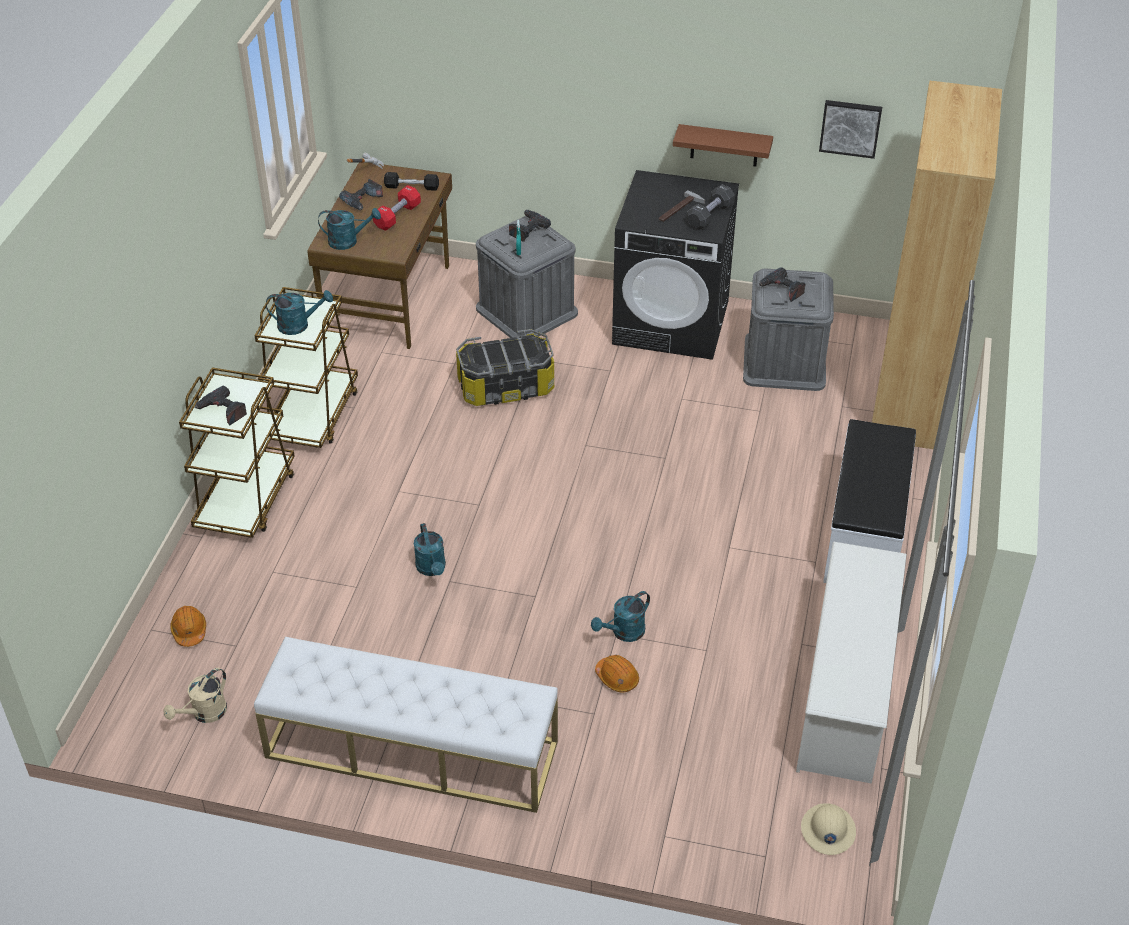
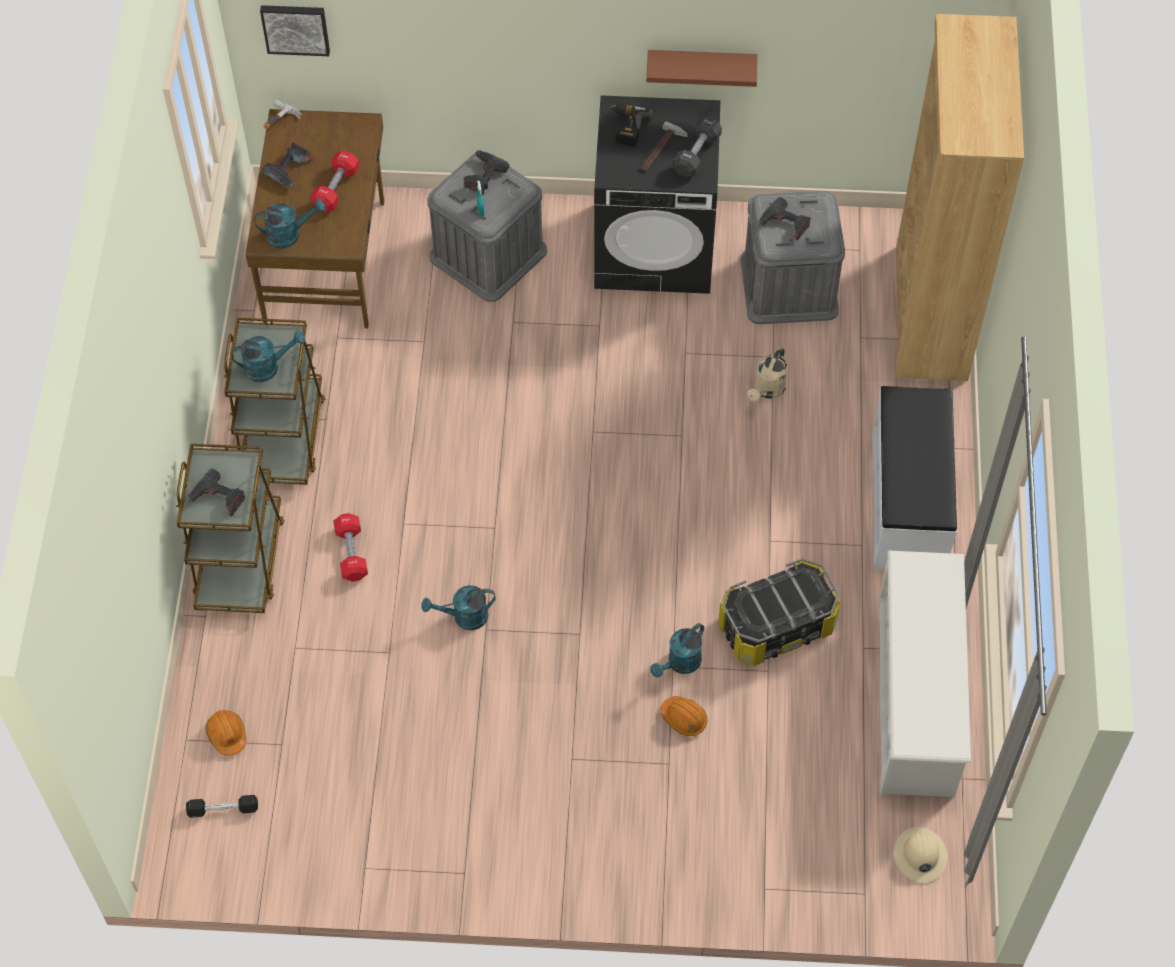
camera: 10 degrees left, 15 degrees up
(204, 714) = (272, 830): beige watering can -> beige watering can (767, 390)
(346, 507) = (351, 553): none -> red dumbbell
(411, 749) = (494, 835): white bench -> none
(412, 187) = (341, 141): black dumbbell -> black dumbbell (223, 809)
(432, 569) = (464, 617): turquoise watering can -> turquoise watering can turned 105 degrees clockwise
(505, 387) = (488, 365): storage box -> storage box (776, 625)
(652, 192) = (626, 127): none -> power drill
(850, 127) = (845, 41): picture -> picture (295, 28)

